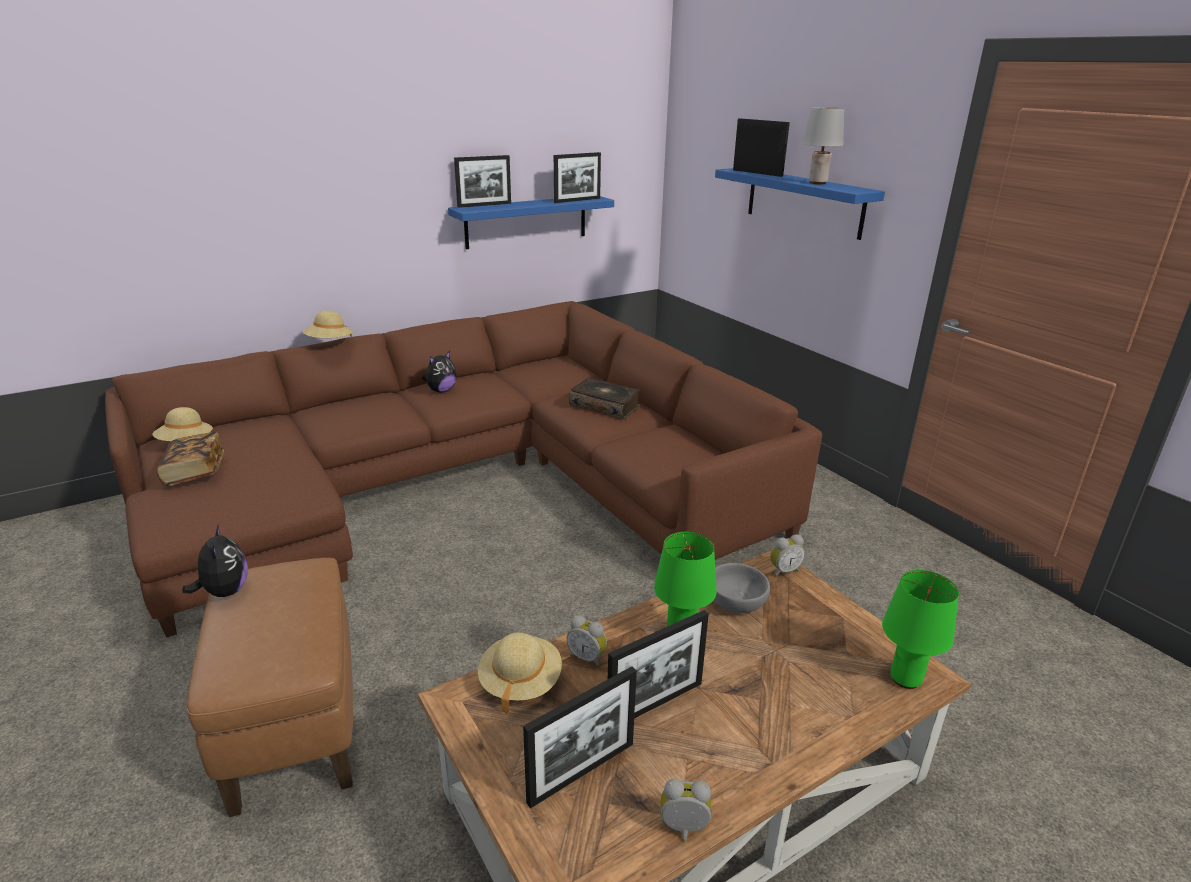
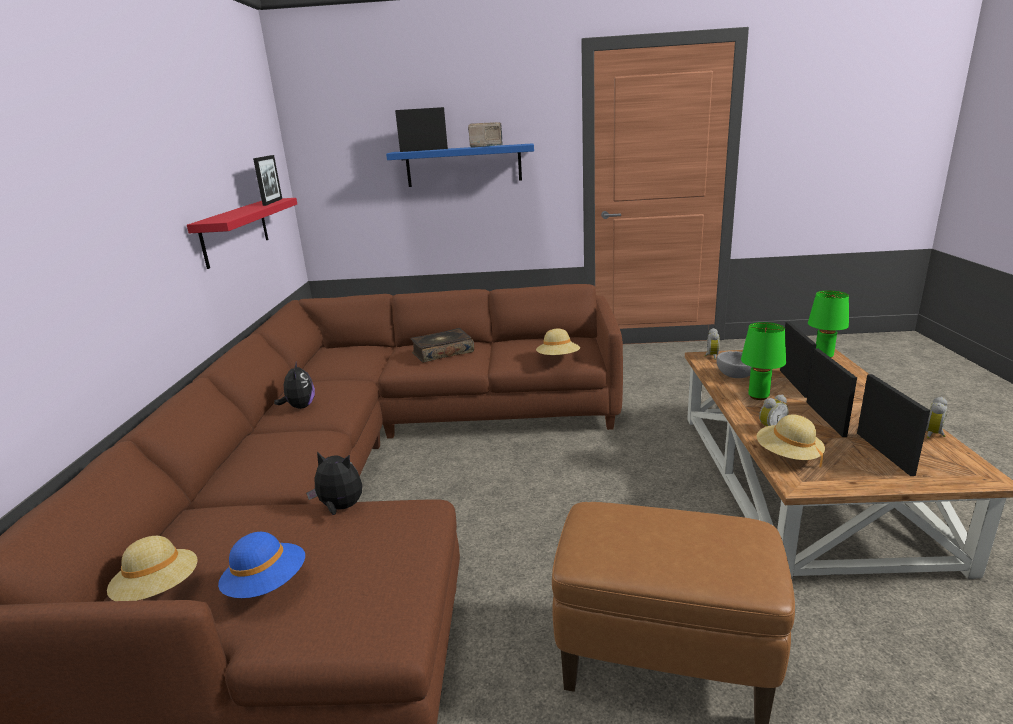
camera: 55 degrees left, 5 degrees down
(194, 472) = (267, 585): book -> blue hat
(224, 592) = (604, 568): plush toy -> plush toy (340, 508)
(329, 343) = (179, 402): beige hat -> beige hat (558, 359)
(484, 205) = (214, 217): picture frame -> picture frame (793, 383)
(526, 221) = (235, 231): blue shelf -> red shelf
(818, 183) = (486, 146): grey table lamp -> radio

